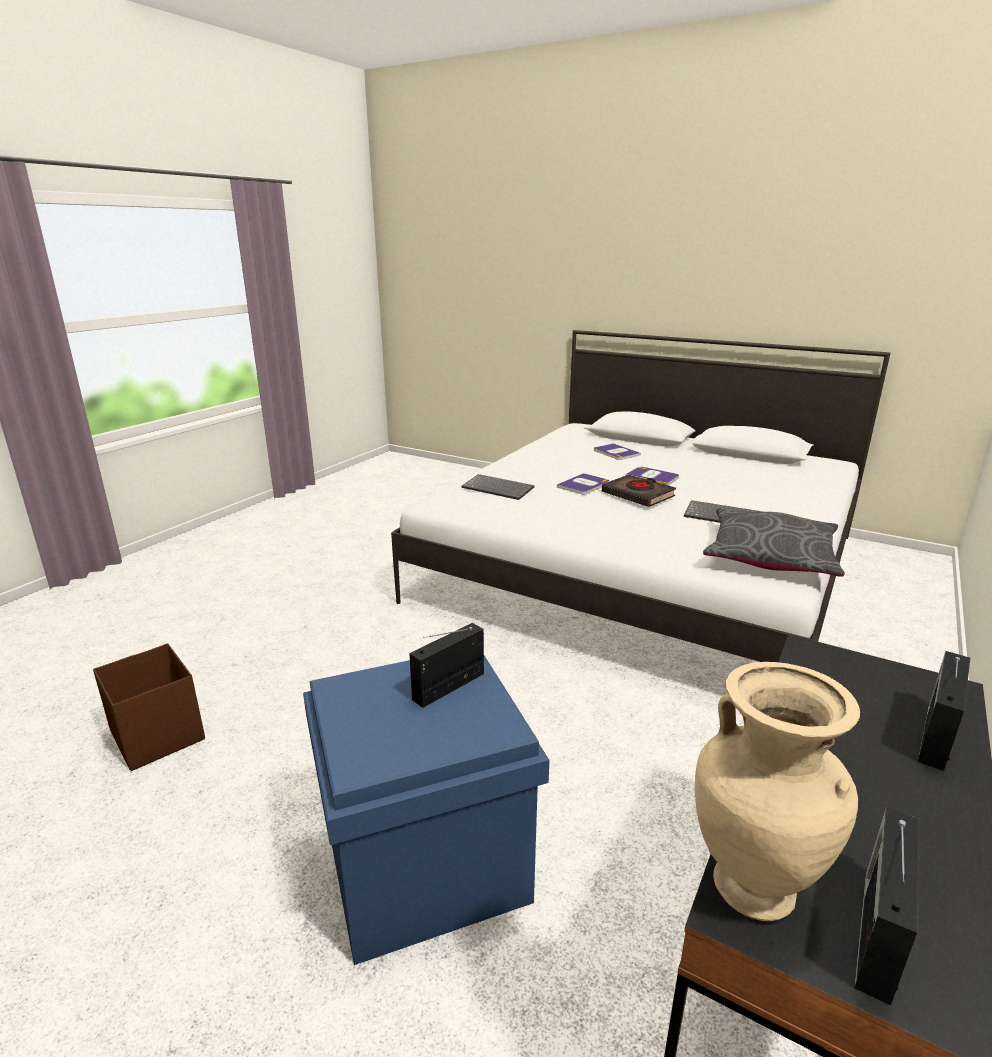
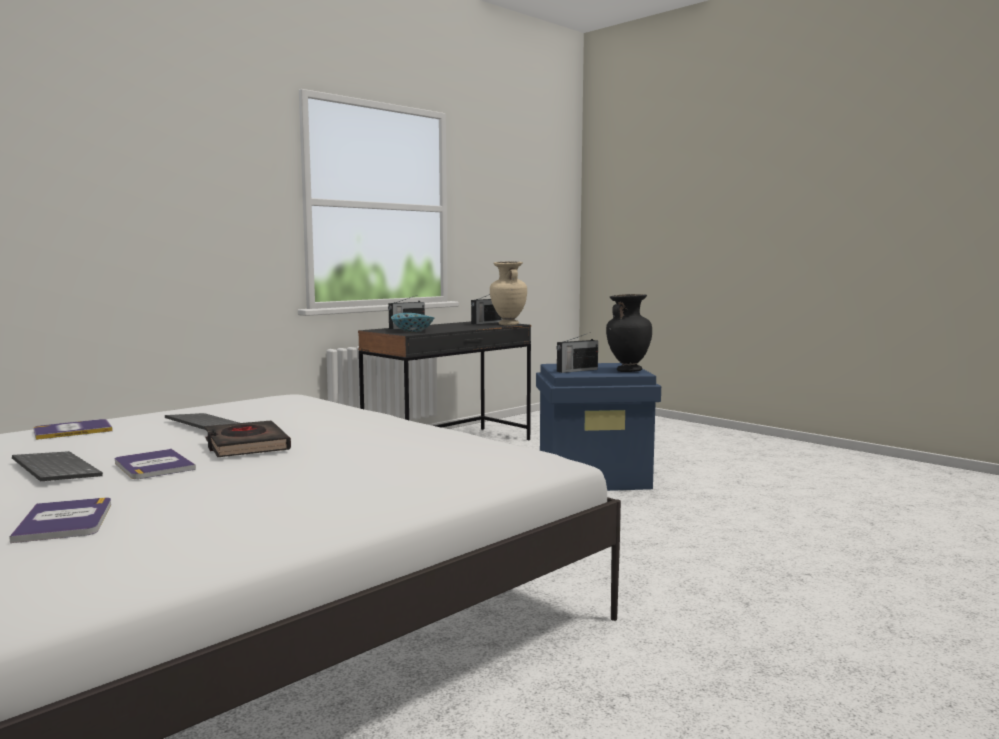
camera: 165 degrees left, 15 degrees down
(158, 735) = (825, 534): brown storage box -> none
(355, 699) = (628, 370): none -> black vase
(499, 488) = (437, 463): keyboard -> keyboard (53, 469)
(583, 485) = (295, 459): book -> book (72, 430)
(770, 556) = (254, 404): grey pillow -> none
(846, 684) = (412, 331): none -> bowl

